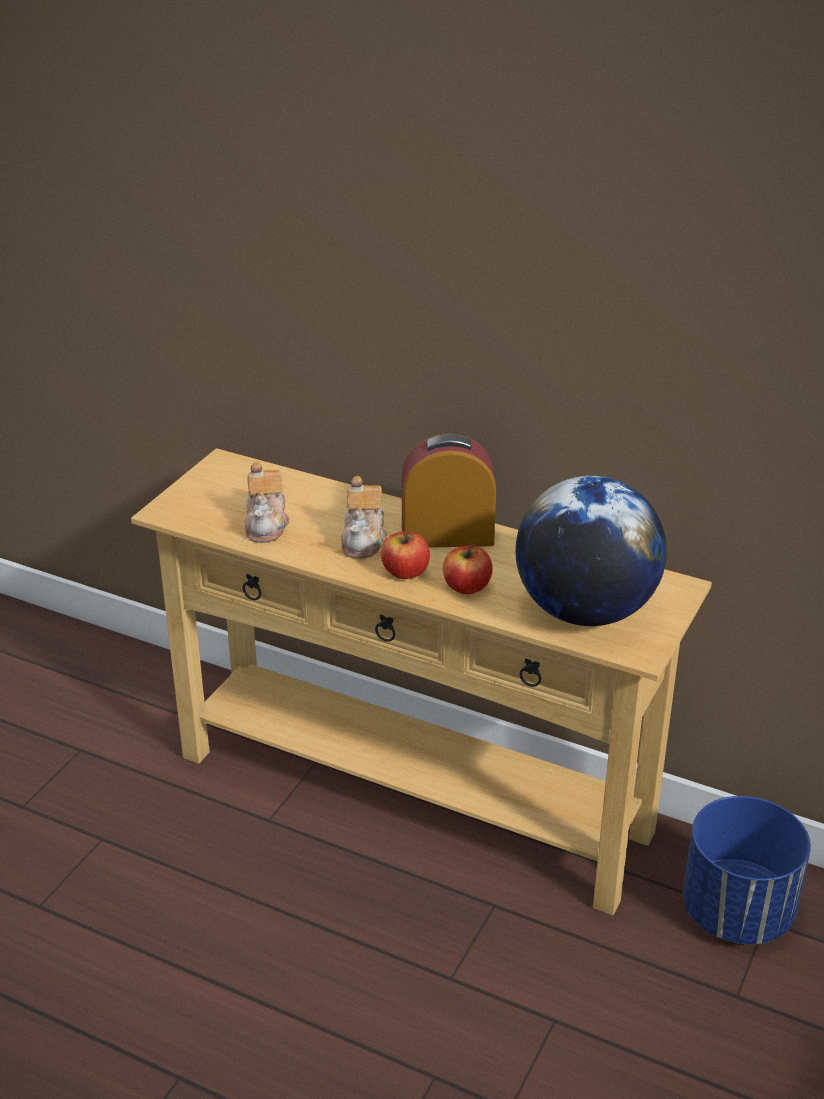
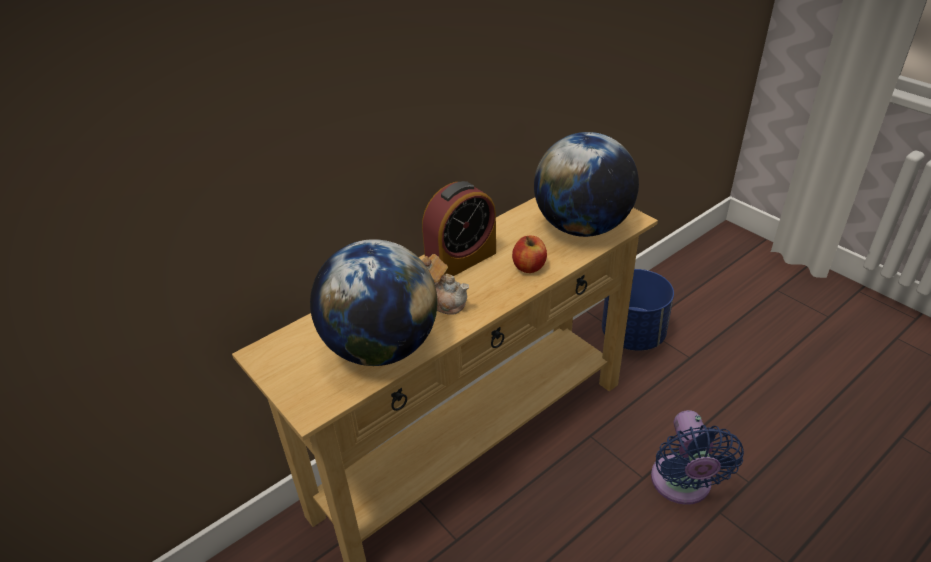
camera: 65 degrees left, 5 degrees up
(267, 525) = (381, 348): teapot -> globe
(405, 572) = (494, 290): apple -> none
(447, 536) = (461, 260): alarm clock -> alarm clock turned 150 degrees counterclockwise
(460, 1025) = (682, 485): none -> blue fan

